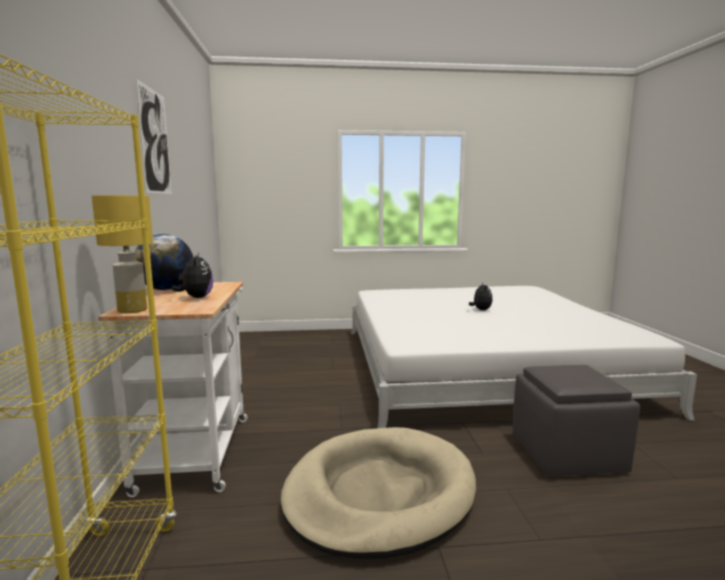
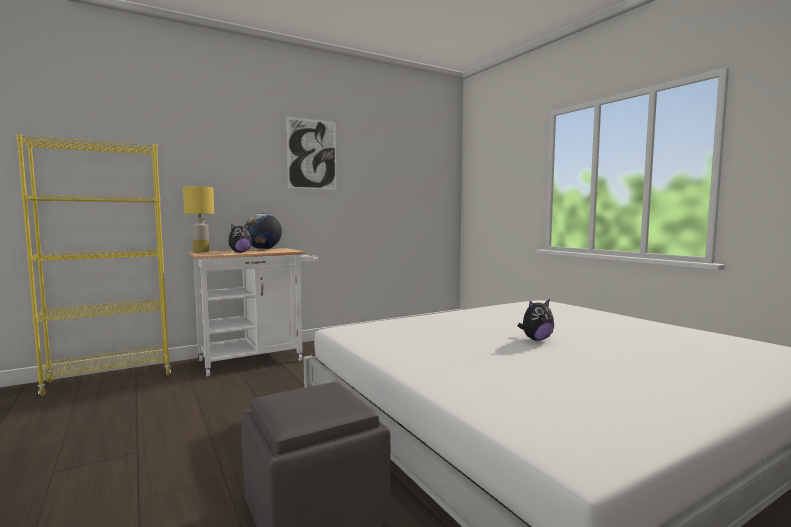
camera: 65 degrees right, 5 degrees down
(379, 494) = (208, 420): beige dog bed -> none

